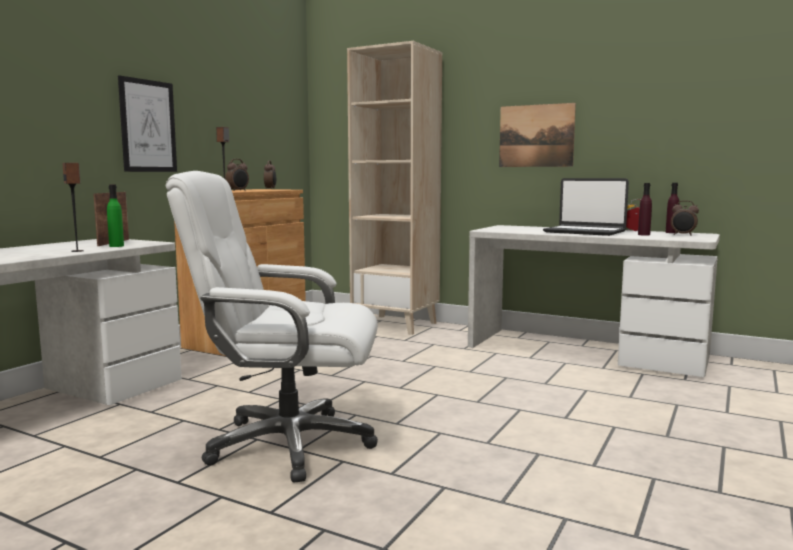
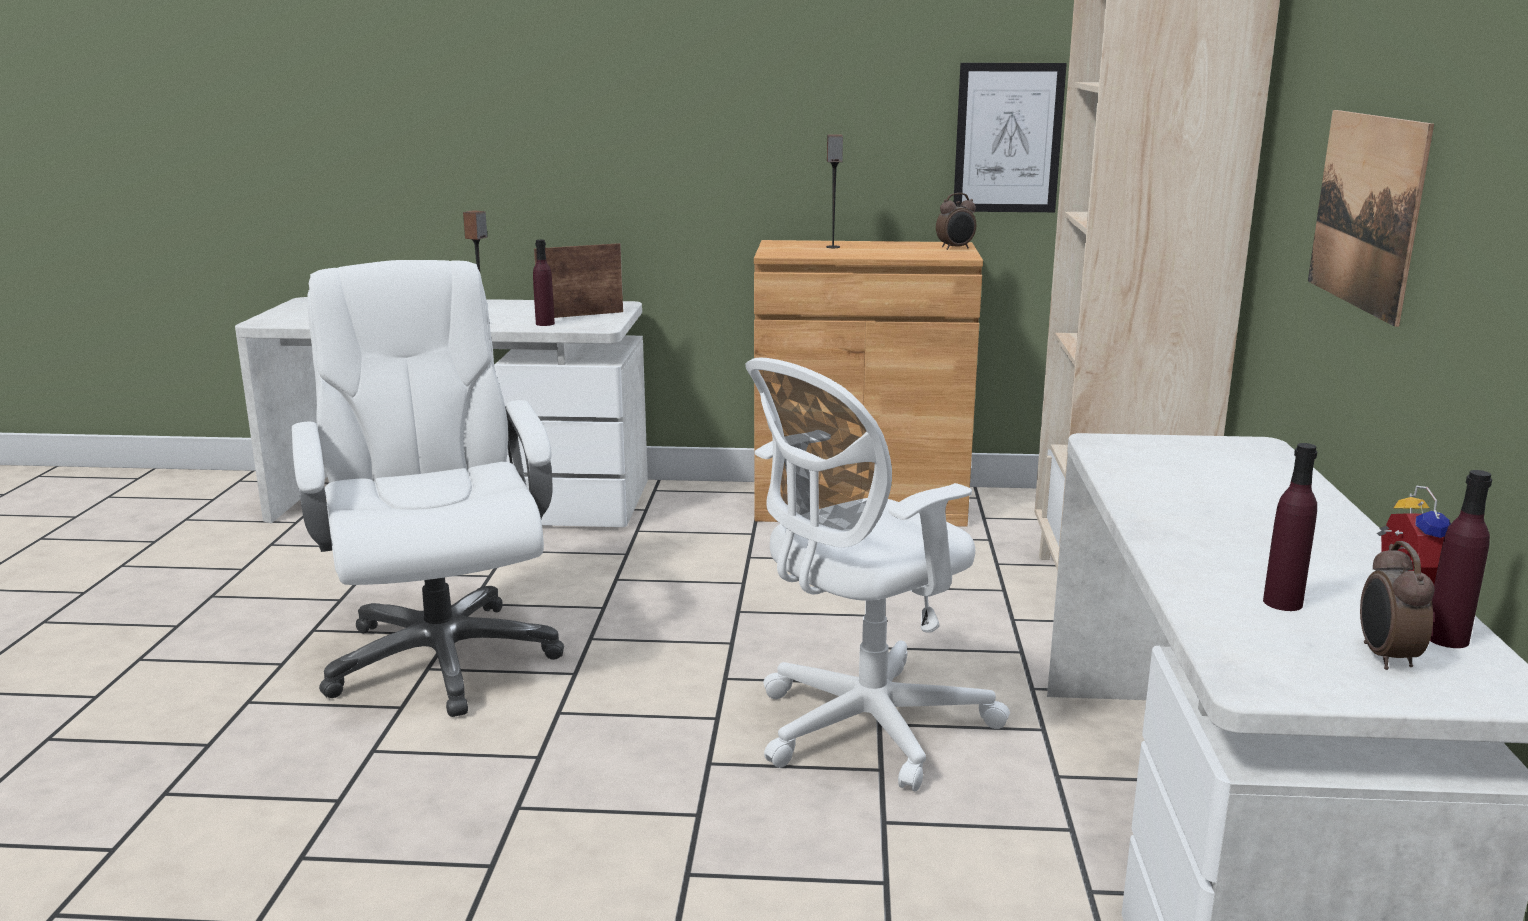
camera: 65 degrees right, 10 degrees up
(116, 246) = (545, 324): green bottle -> purple bottle
(148, 126) = (728, 134): picture -> picture (1008, 138)
(238, 191) = (818, 254): alarm clock -> none
(471, 374) = (862, 729): none -> white office chair
(584, 232) = (1234, 531): laptop -> none

